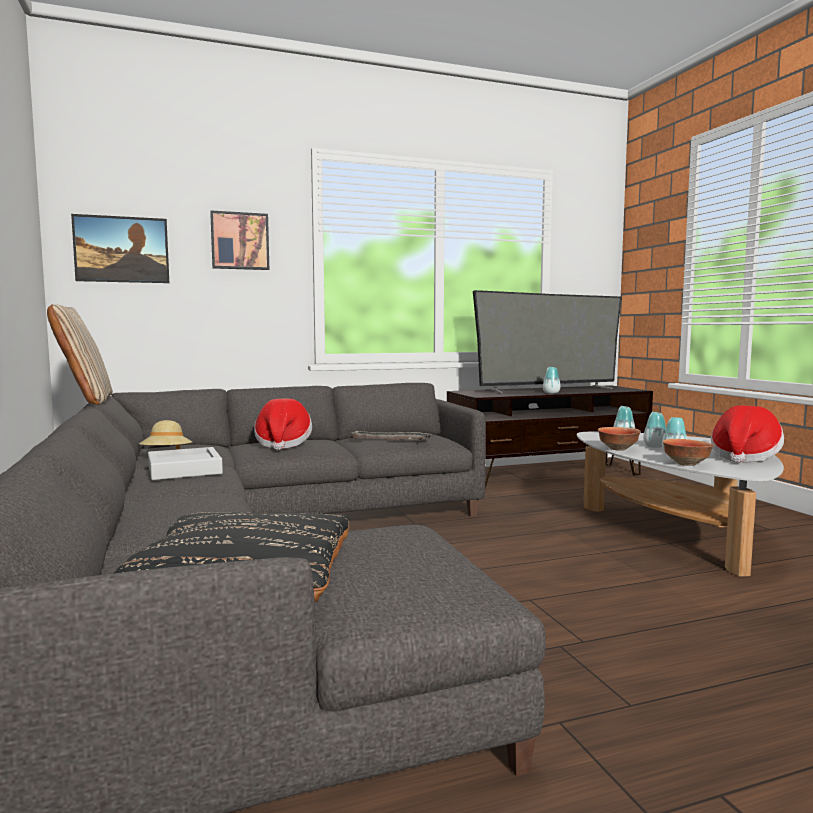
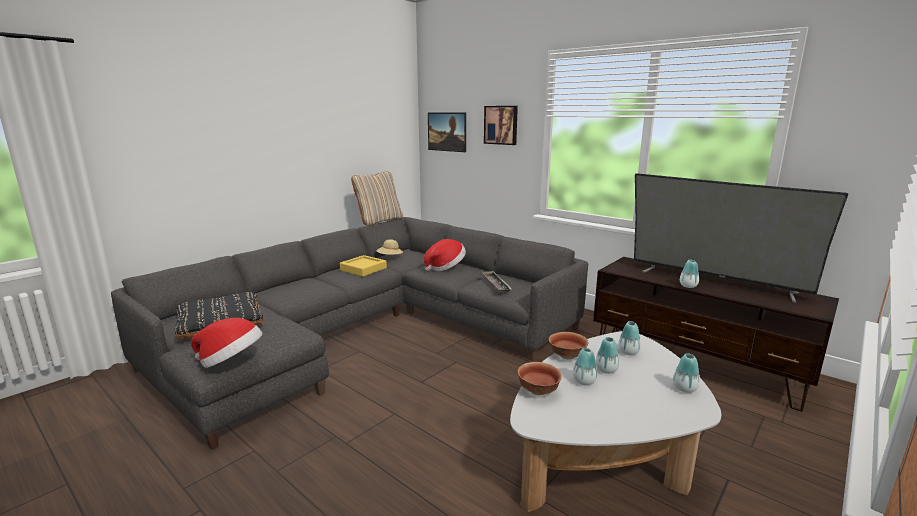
camera: 60 degrees right, 10 degrees up
(184, 470) = (363, 269): grey tray -> yellow tray
(698, 440) = (684, 388): none -> vase
(744, 457) = (615, 419): hat -> hat (231, 362)

